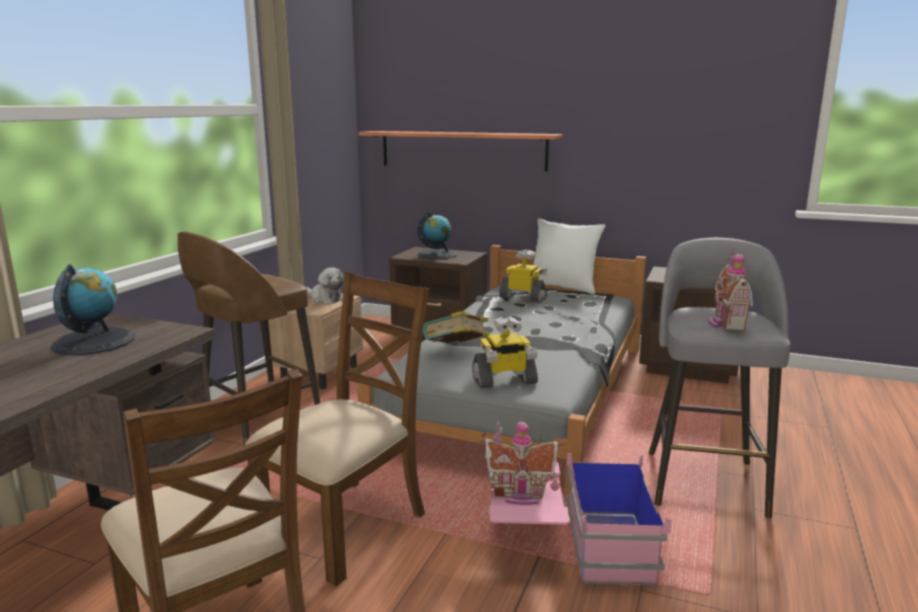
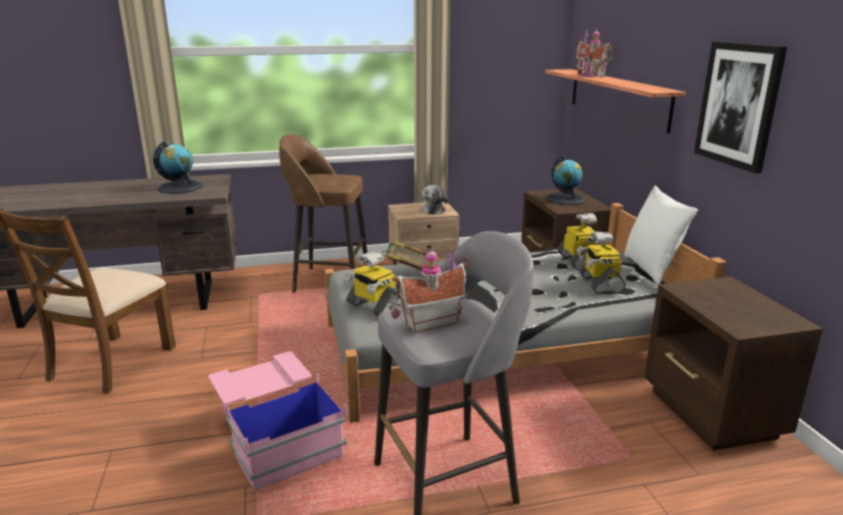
camera: 55 degrees right, 5 degrees up
(346, 526) = (239, 352): brown chair -> none
(519, 494) = (255, 377): toy house -> toy house (589, 76)
(572, 304) = (599, 283): none -> toy robot
(628, 137) = (738, 105): none -> picture

